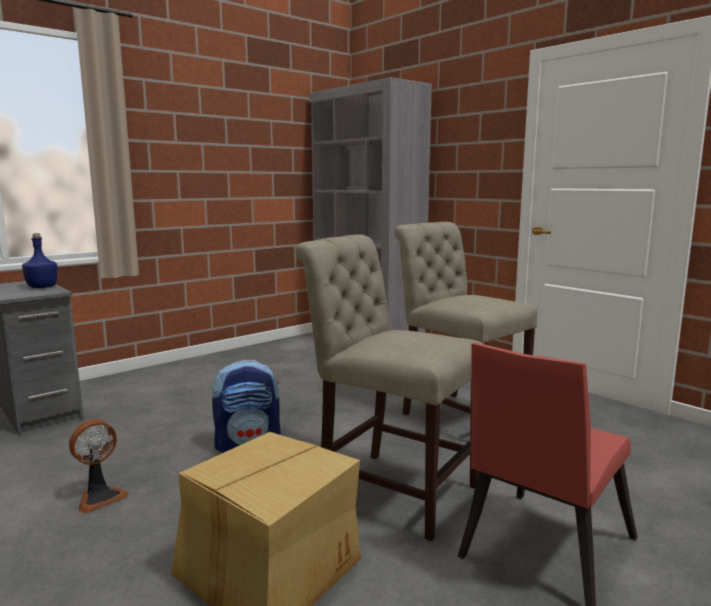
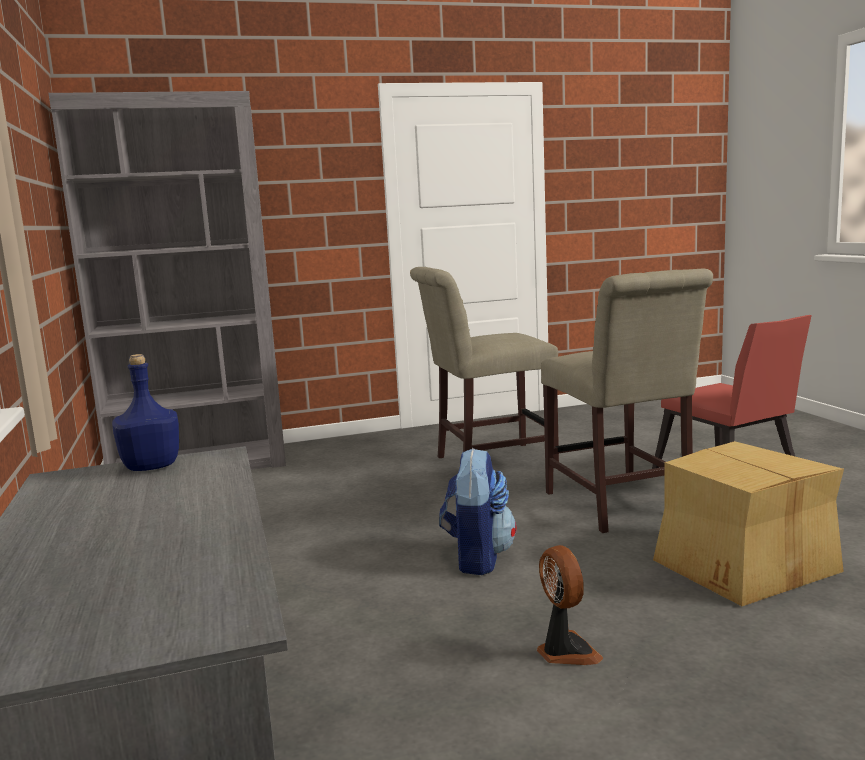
camera: 65 degrees left, 0 degrees up
(390, 489) = (620, 507): beige chair -> beige chair turned 75 degrees counterclockwise

